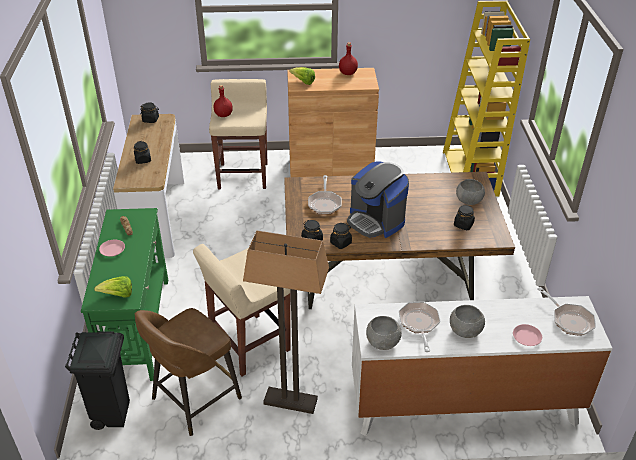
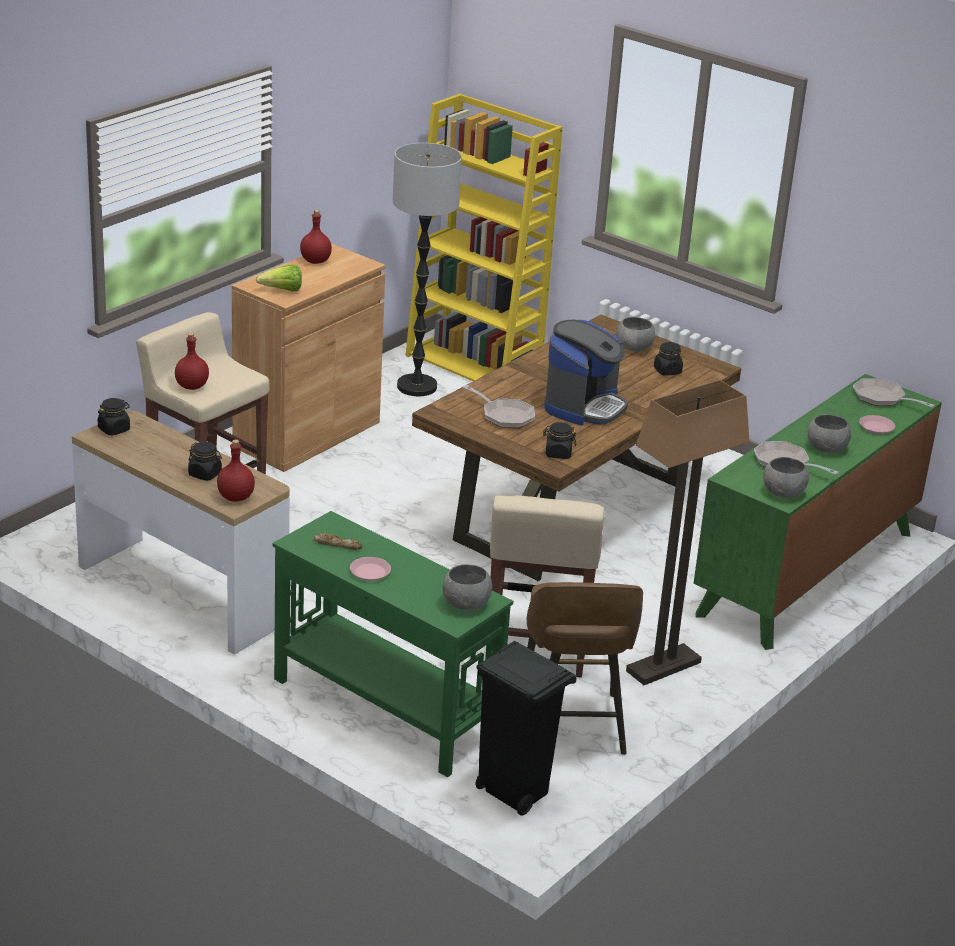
camera: 50 degrees left, 10 degrees down
(118, 295) = (466, 603): lettuce -> grey bowl
(132, 178) = (235, 497): none -> red bottle
(341, 243) = (590, 441): black jar -> none
(376, 220) = (584, 406): coffee machine -> coffee machine turned 60 degrees counterclockwise
(422, 171) = (417, 387): none -> floor lamp
(463, 404) = (806, 573): white dresser -> green dresser
(569, 320) = (882, 398): frying pan -> frying pan turned 150 degrees counterclockwise

